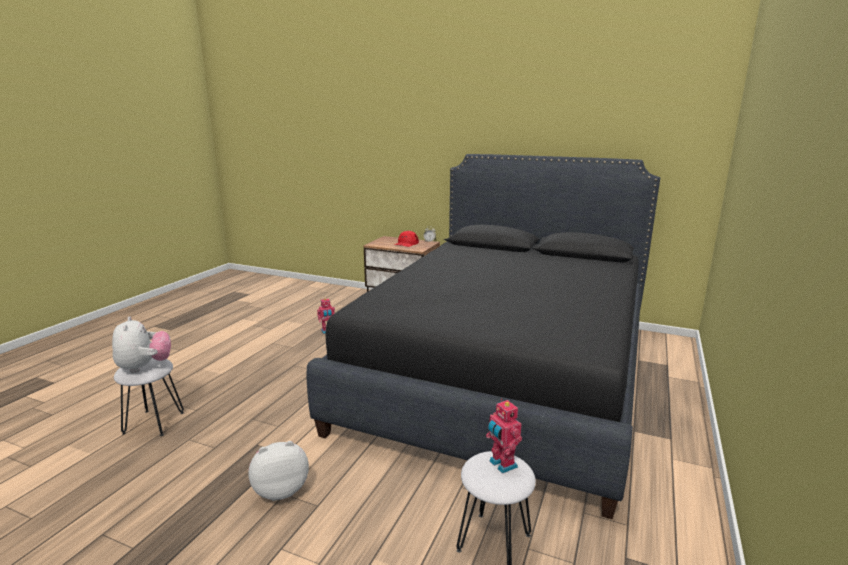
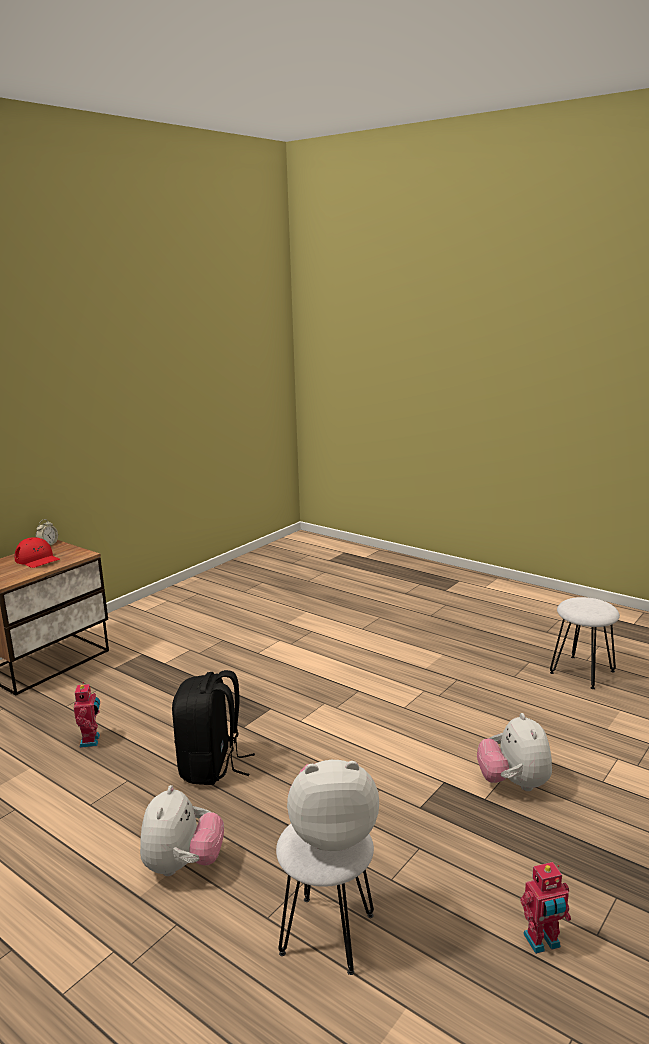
camera: 75 degrees left, 0 degrees up
(220, 374) = (183, 865): none -> plush toy
(304, 366) = (212, 767): none -> black backpack
(501, 464) = (582, 603): toy robot -> toy robot (543, 942)
(505, 374) = (321, 624): black bed -> none

